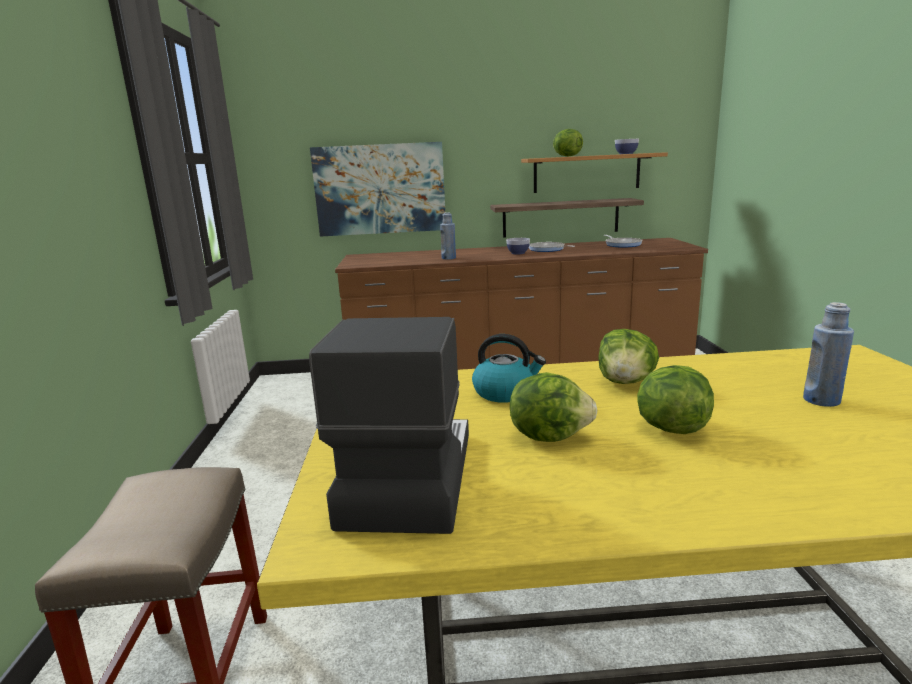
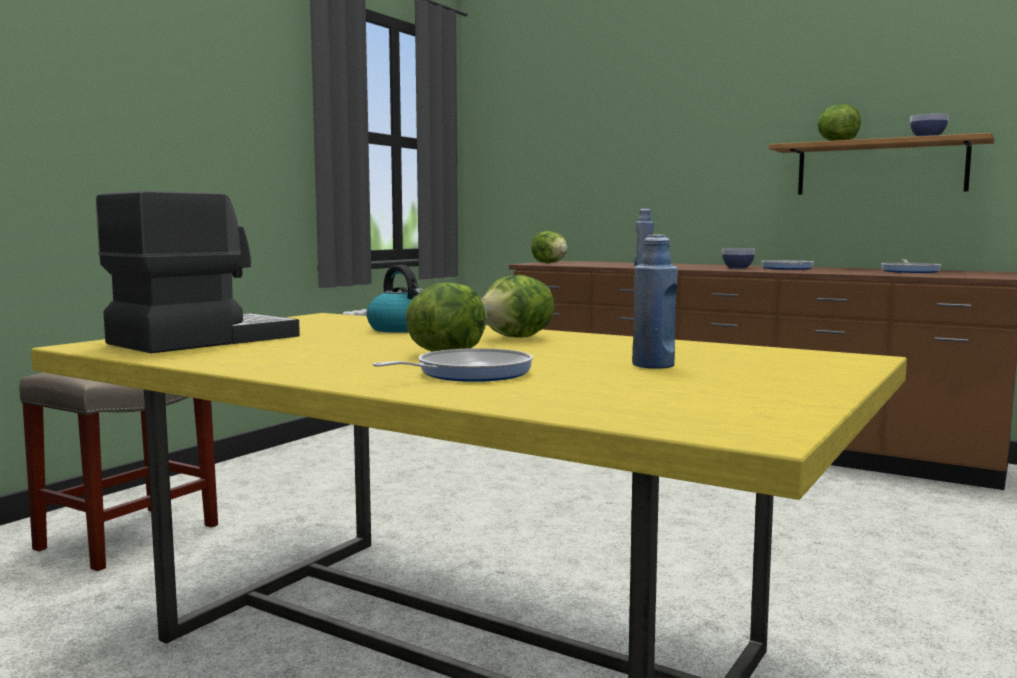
camera: 35 degrees right, 10 degrees down
(380, 189) = (605, 185): picture -> none
(549, 435) = (348, 343): lettuce -> lettuce (550, 263)
(560, 218) = (837, 231): shelf -> none
(788, 459) = (468, 373): none -> frying pan

